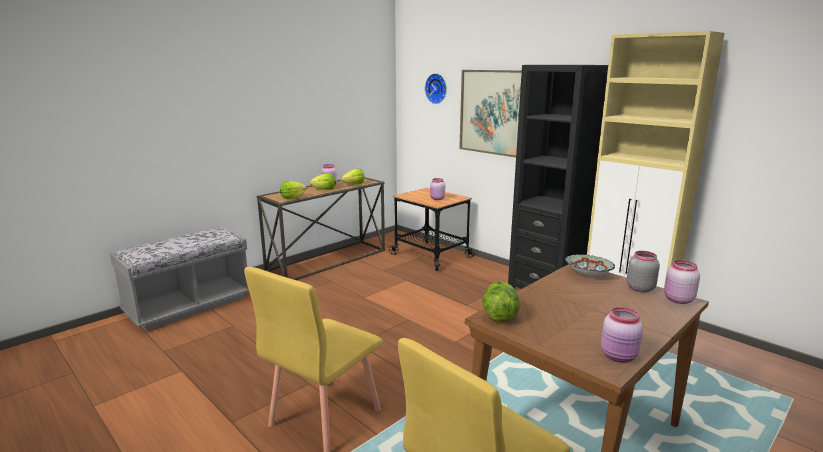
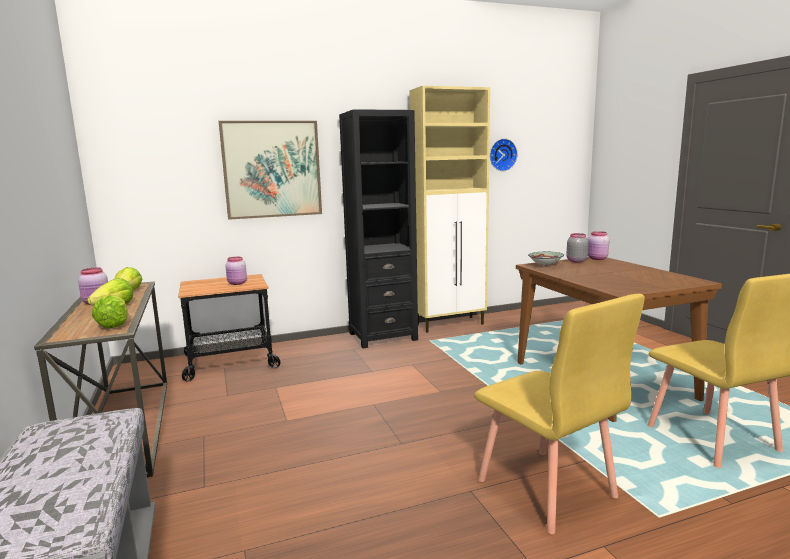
camera: 65 degrees left, 5 degrees down
(437, 88) = (172, 146): wall clock -> wall clock (502, 155)
(499, 316) = (618, 290): lettuce -> none
(619, 356) = (682, 278): pink jar -> none

